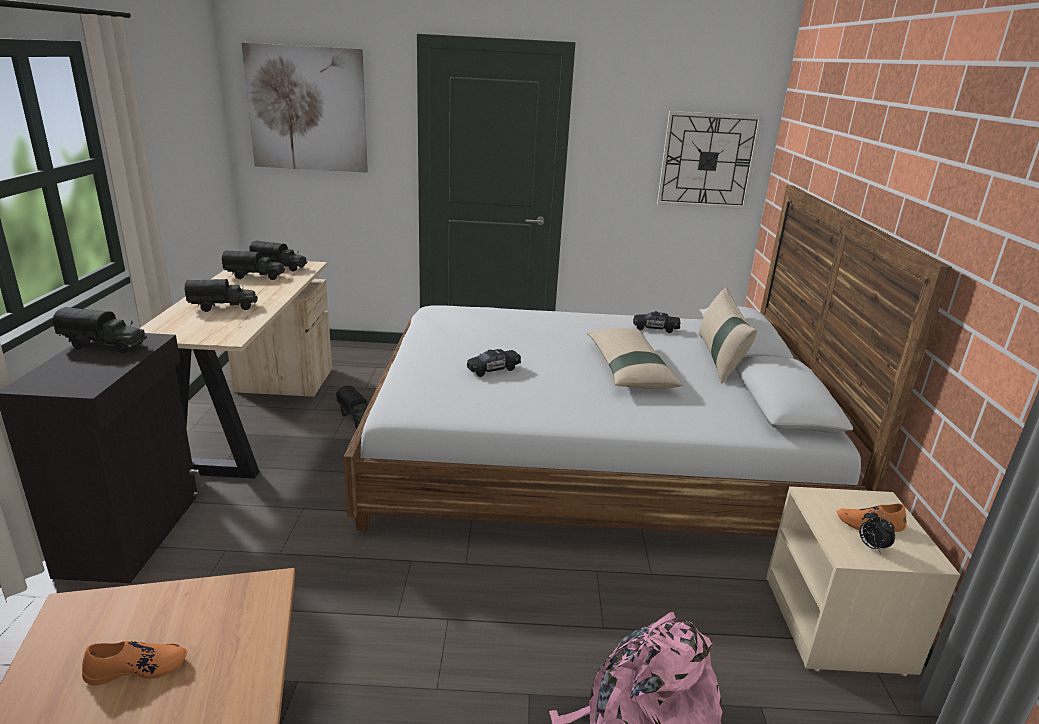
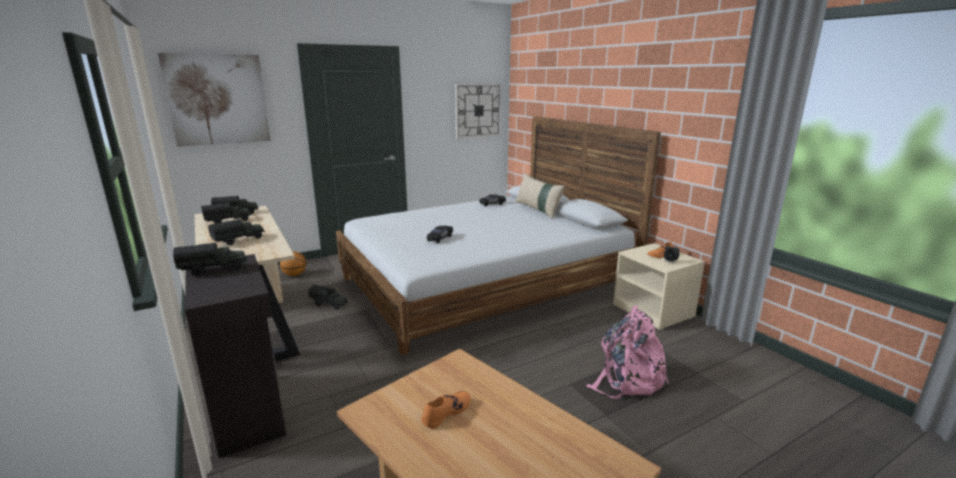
camera: 30 degrees left, 5 degrees down
(364, 362) = (294, 275): none -> basketball
(628, 369) = (505, 223): beige pillow -> none

